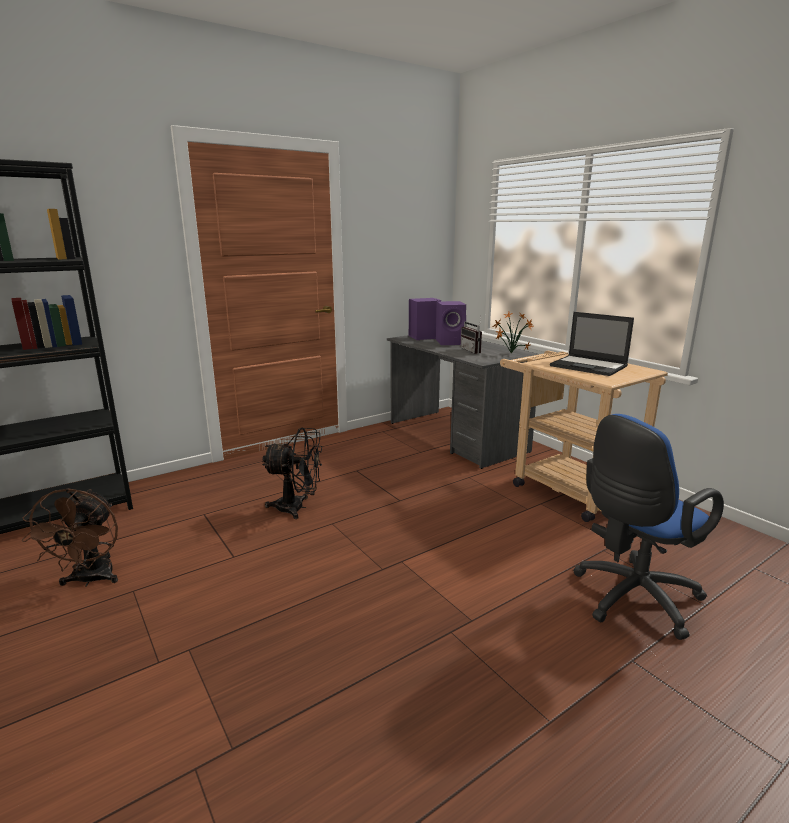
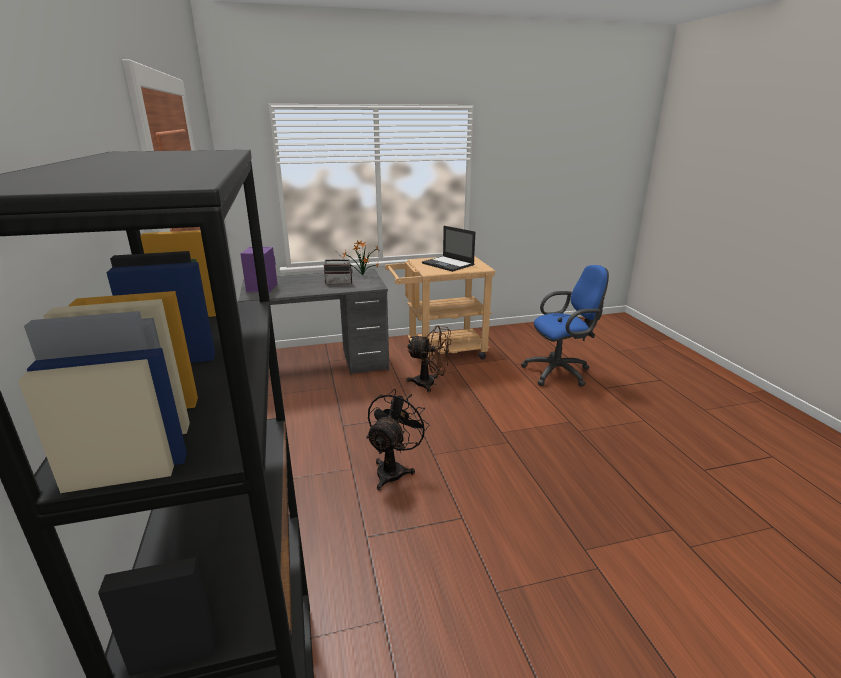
camera: 70 degrees left, 5 degrees up
(90, 580) = (466, 633): brown fan -> brown fan (430, 384)
(451, 342) = (298, 283): purple speaker -> none
(589, 366) = (448, 264): laptop -> laptop turned 75 degrees clockwise
(631, 599) = (560, 372): blue office chair -> blue office chair turned 90 degrees counterclockwise

